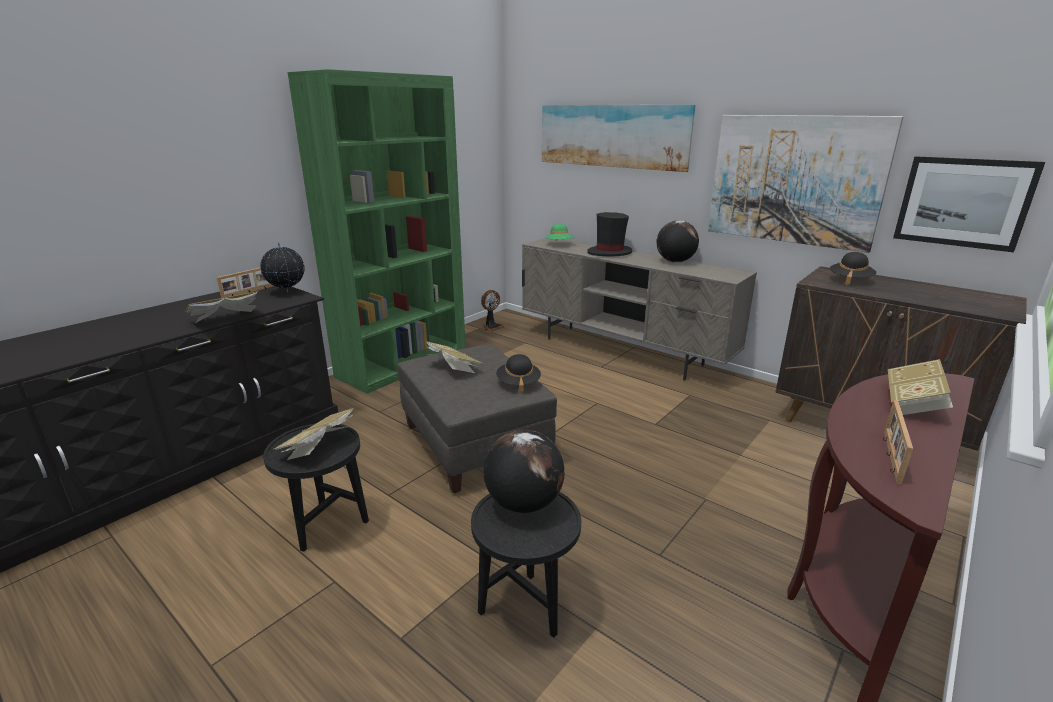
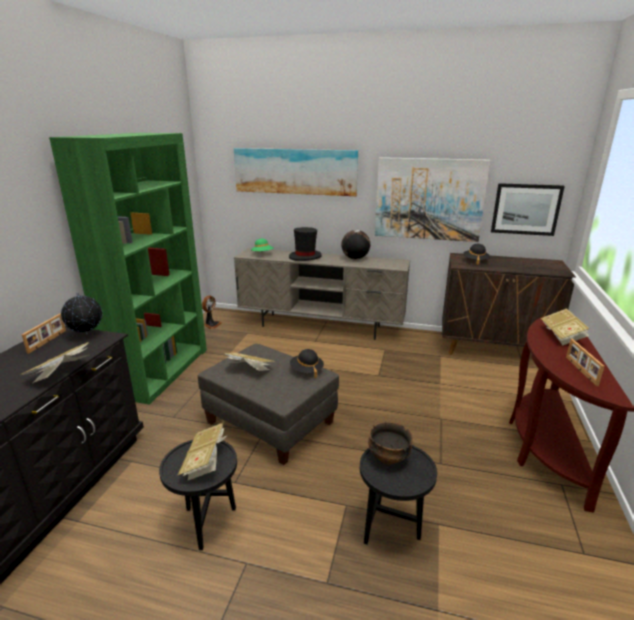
camera: 25 degrees left, 0 degrees up
(523, 503) = (388, 457): globe -> bowl

